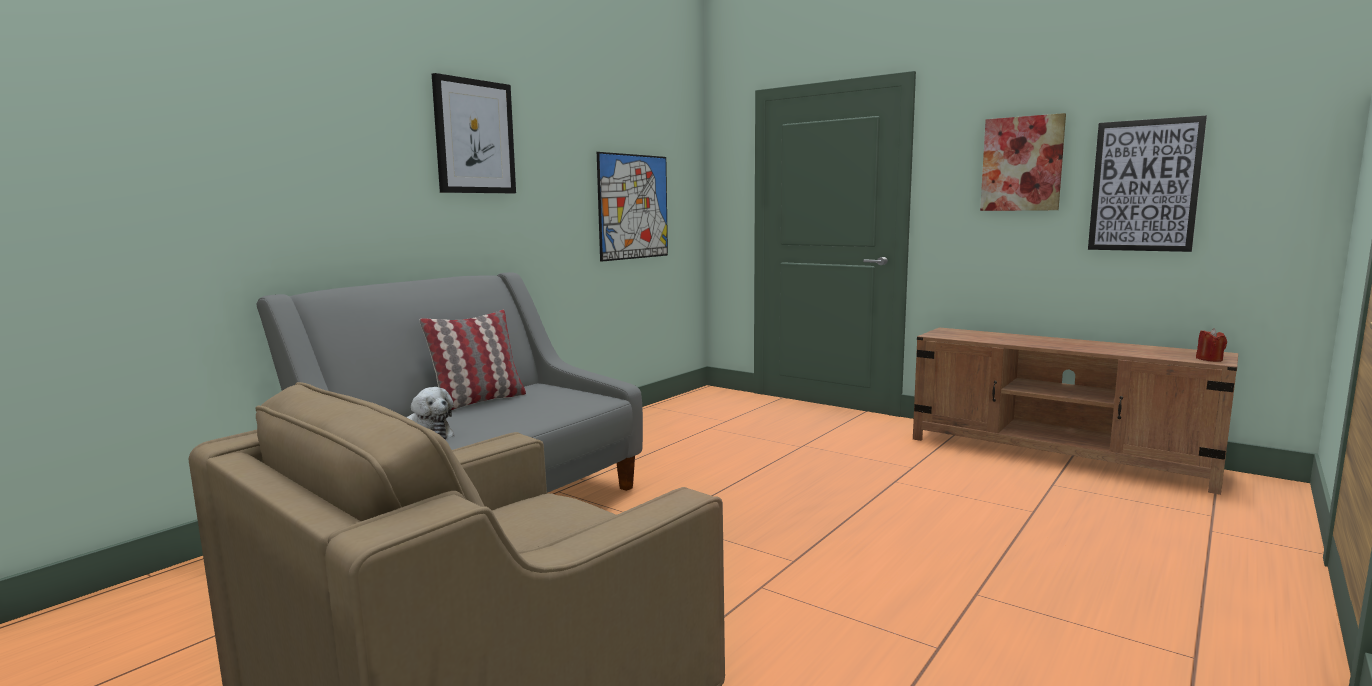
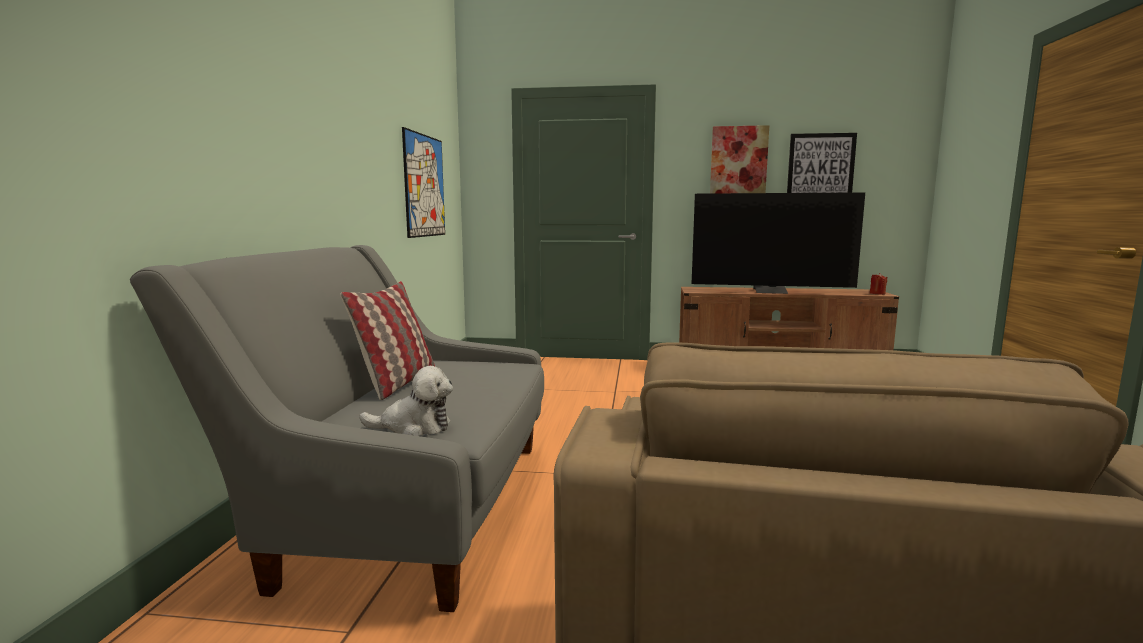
camera: 30 degrees left, 0 degrees up
(474, 137) = (320, 91): picture -> none
(1041, 344) = (771, 292): none -> television

